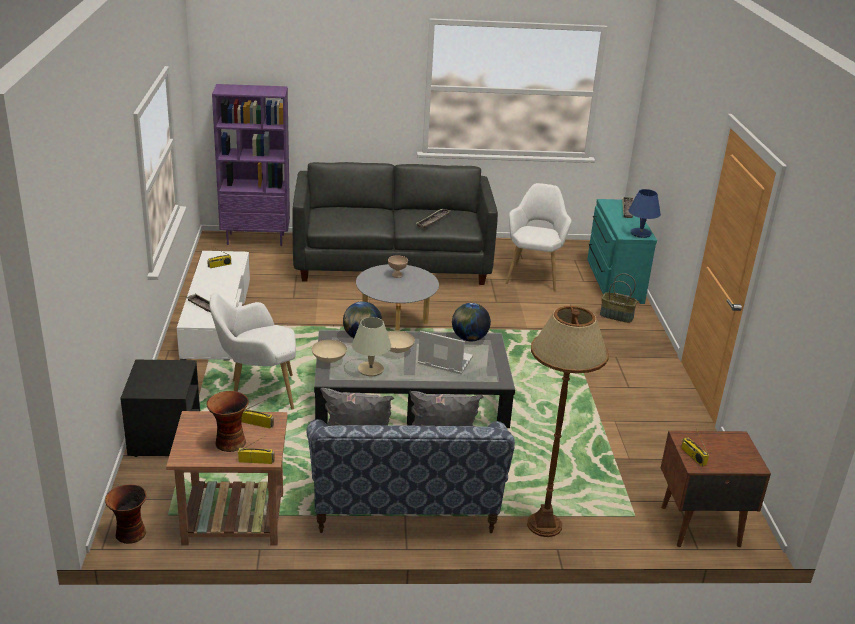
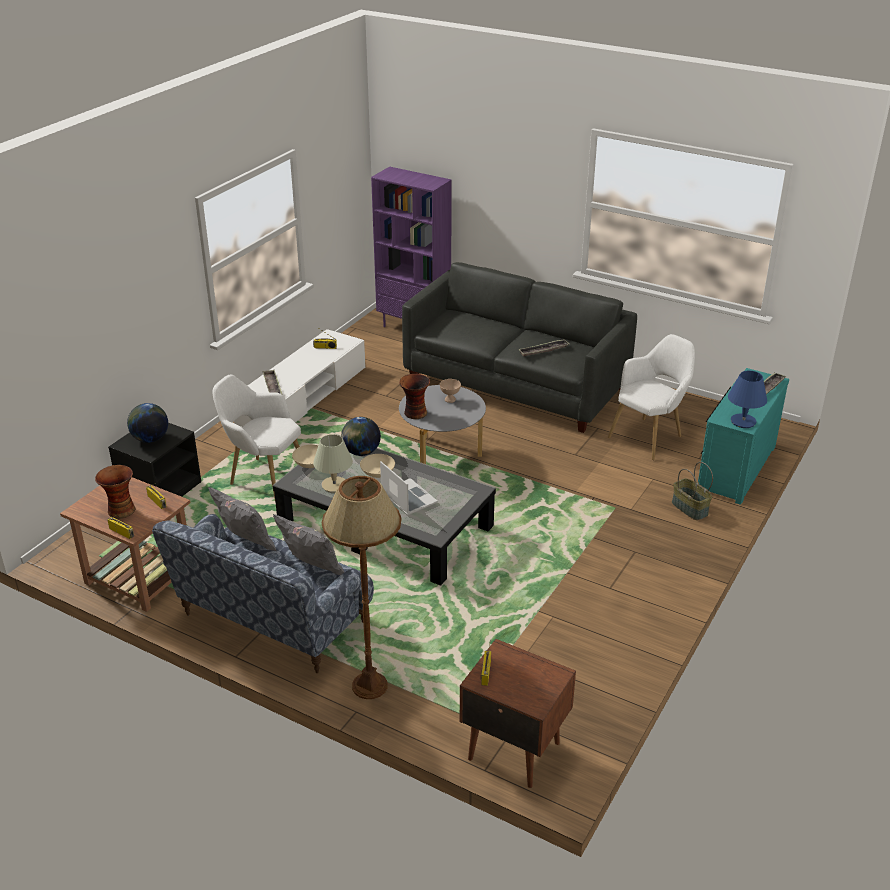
camera: 35 degrees right, 5 degrees up
(130, 534) = (61, 561): vase -> vase (414, 413)
(469, 338) = (457, 483): globe -> globe (150, 439)

